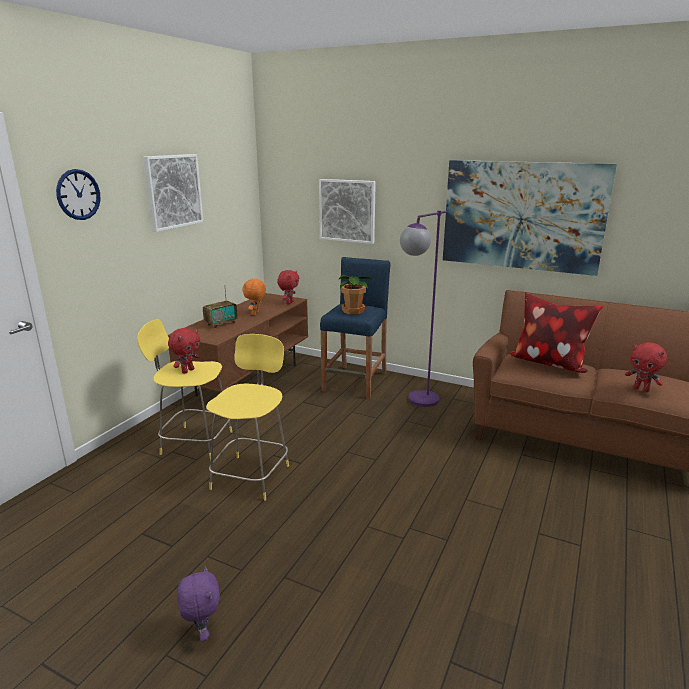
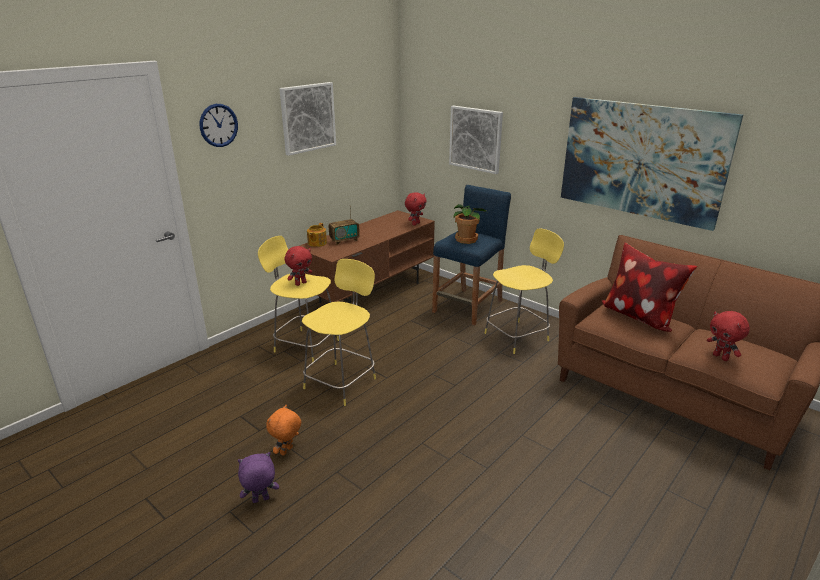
camera: 15 degrees right, 5 degrees up
(191, 329) = (317, 243): none -> teapot
(202, 632) = (260, 500): purple plush toy -> purple plush toy turned 105 degrees counterclockwise
(255, 313) = (379, 232): orange plush toy -> orange plush toy (287, 451)
(417, 403) = (518, 336): purple floor lamp -> yellow stool

